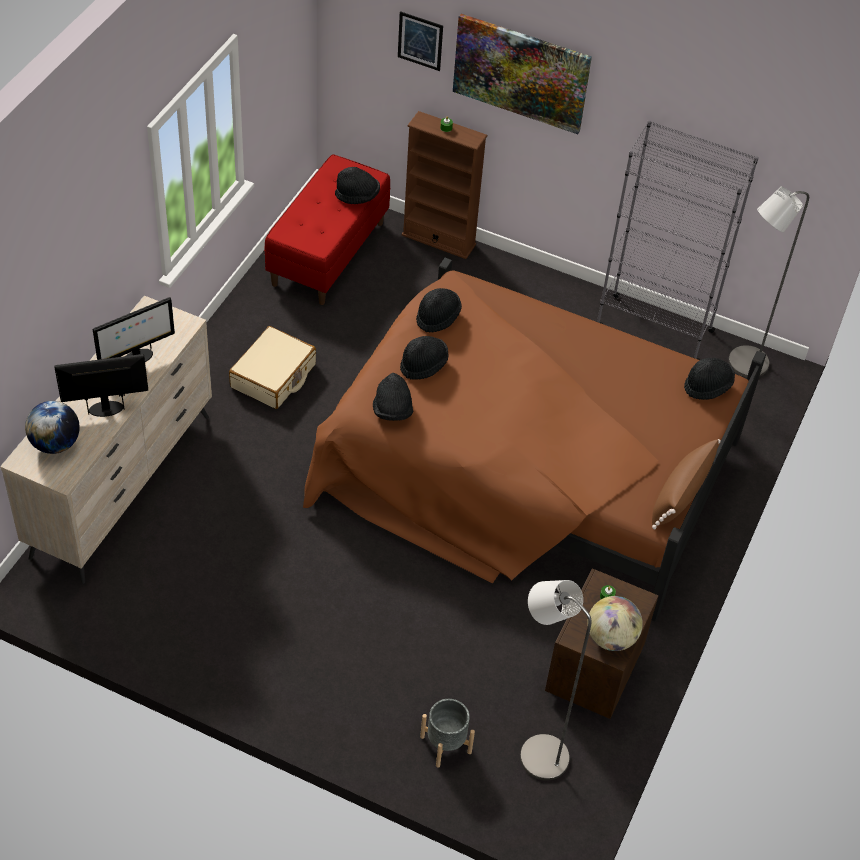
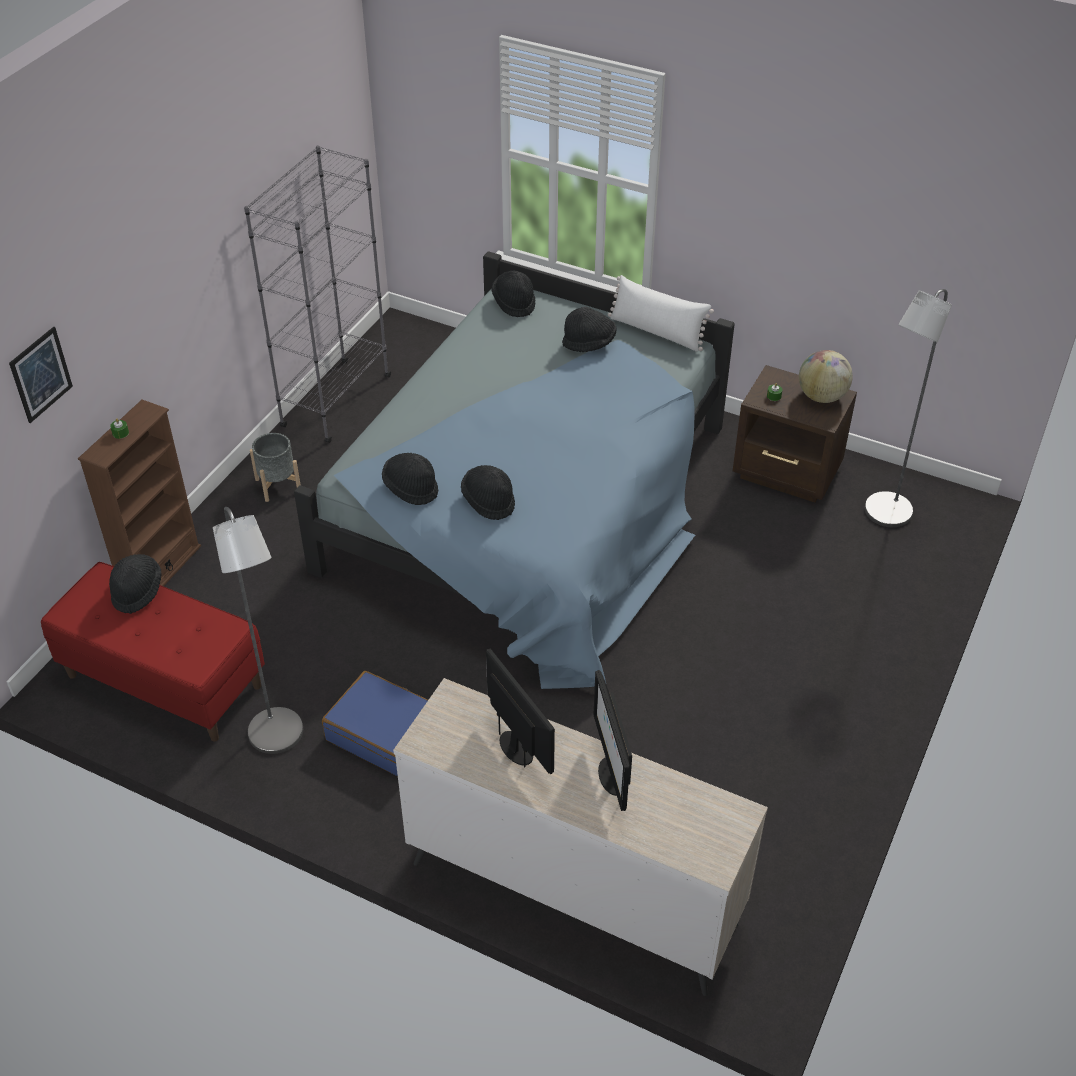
camera: 85 degrees left, 5 degrees down
(55, 444) = (680, 828): globe -> none
(273, 376) = (385, 734): beige suitcase -> blue suitcase
(392, 410) = (561, 528): black hat -> black hat (589, 343)
(445, 744) = (890, 579): grey planter -> grey planter (277, 485)
(521, 73) = (135, 292): picture -> none
(525, 466) = (532, 508): brown bed -> blue bed
(680, 495) = (657, 332): brown pillow -> white pillow
(741, 365) = (394, 346): grey floor lamp -> grey floor lamp (279, 740)

